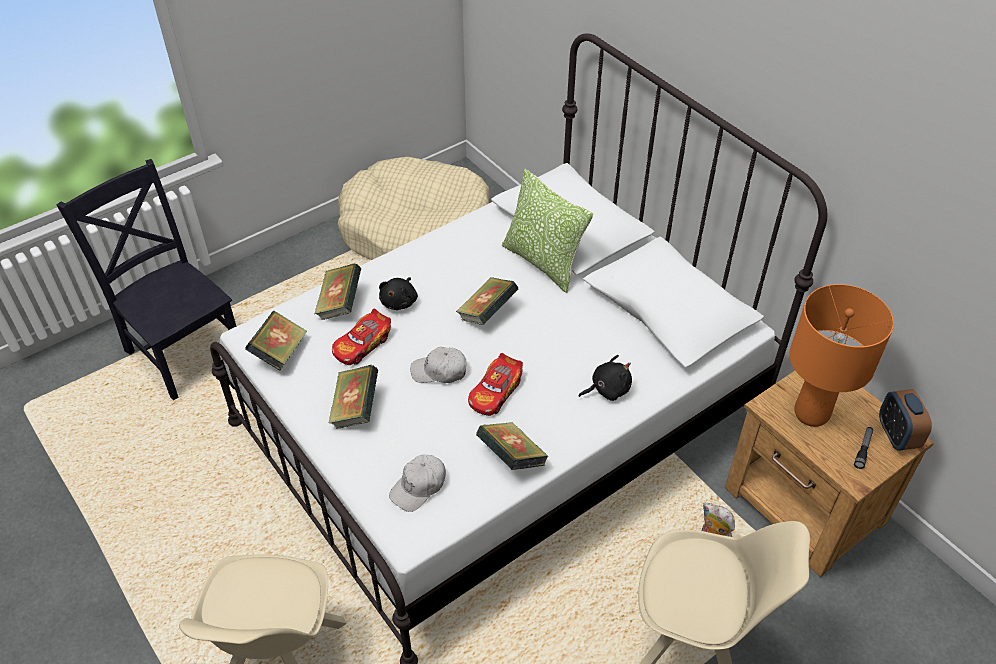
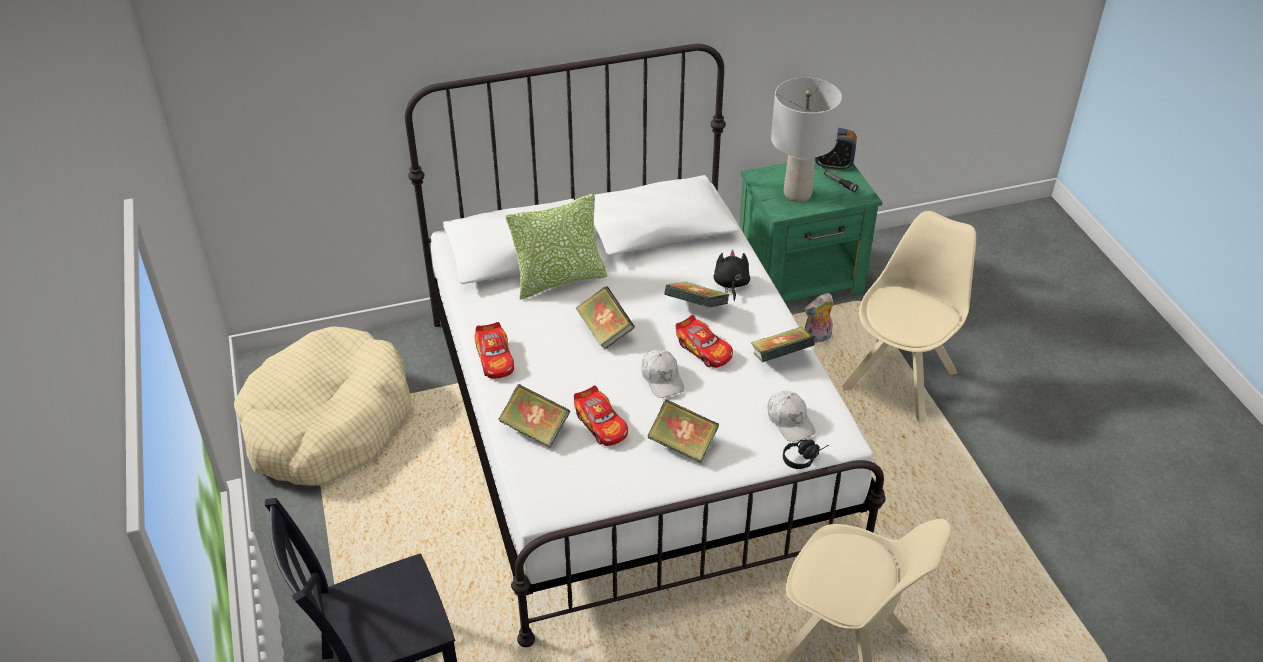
camera: 70 degrees left, 5 degrees down
(280, 353) = (580, 487): book -> book (696, 308)
(369, 509) = (804, 457): none -> black headphones
(400, 301) = (556, 385): black plush toy -> none
(418, 254) = (495, 358): none -> toy car
(439, 371) = (662, 378): white cap -> white cap turned 45 degrees counterclockwise
(805, 507) = (801, 277): brown nightstand -> green nightstand
(810, 413) = (797, 195): orange table lamp -> grey table lamp

